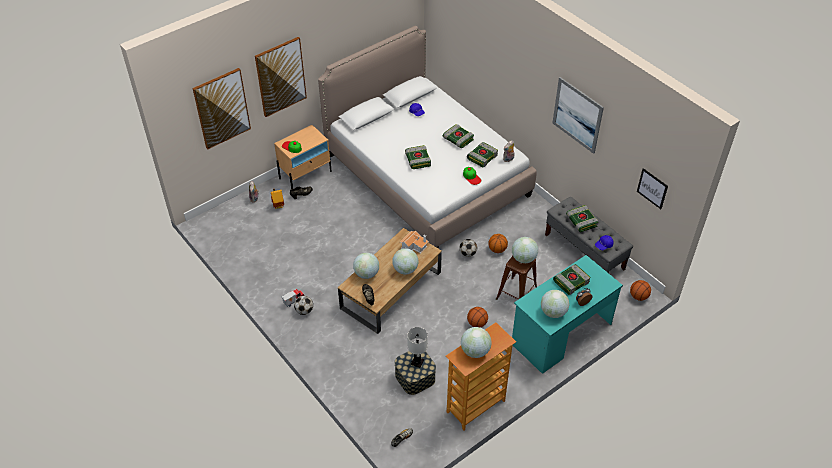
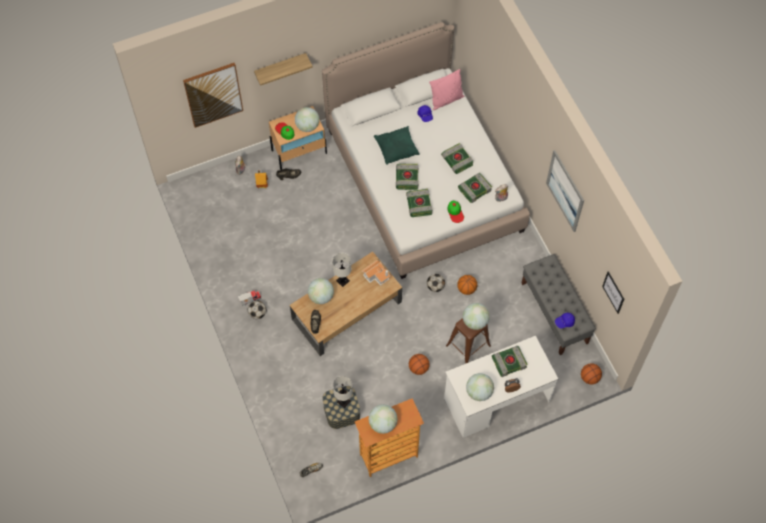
camera: 15 degrees right, 15 degrees up
(280, 76) = (280, 67): picture -> shelf
(383, 257) = (342, 281): none -> white table lamp
(400, 140) = (396, 148): none -> green pillow
(405, 269) = (360, 301): globe -> globe (307, 126)
(431, 98) = (446, 100): none -> pink pillow
(561, 334) = (496, 400): turquoise desk -> white desk
(581, 221) = (552, 287): book -> book (418, 204)

